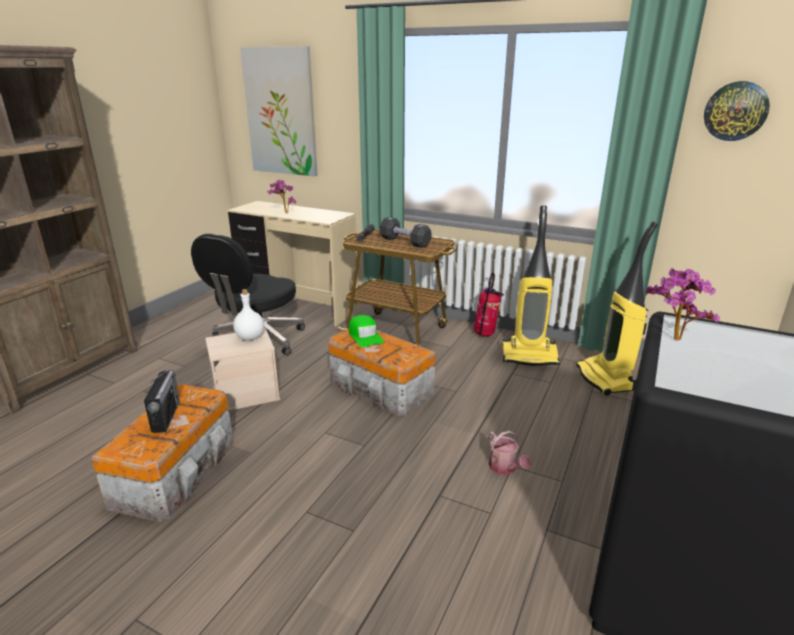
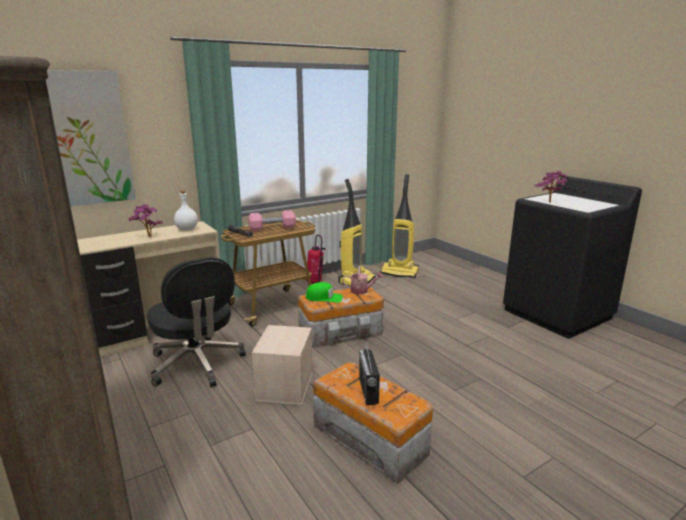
camera: 60 degrees left, 5 degrees down
(166, 416) = (368, 390): radio -> radio turned 120 degrees counterclockwise
(251, 337) = (280, 333): white bottle -> white bottle (187, 229)
(405, 242) = (272, 228): black dumbbell -> pink dumbbell
(505, 468) = (455, 321): watering can -> watering can (362, 291)
(735, 111) = (408, 112): wall clock -> none

